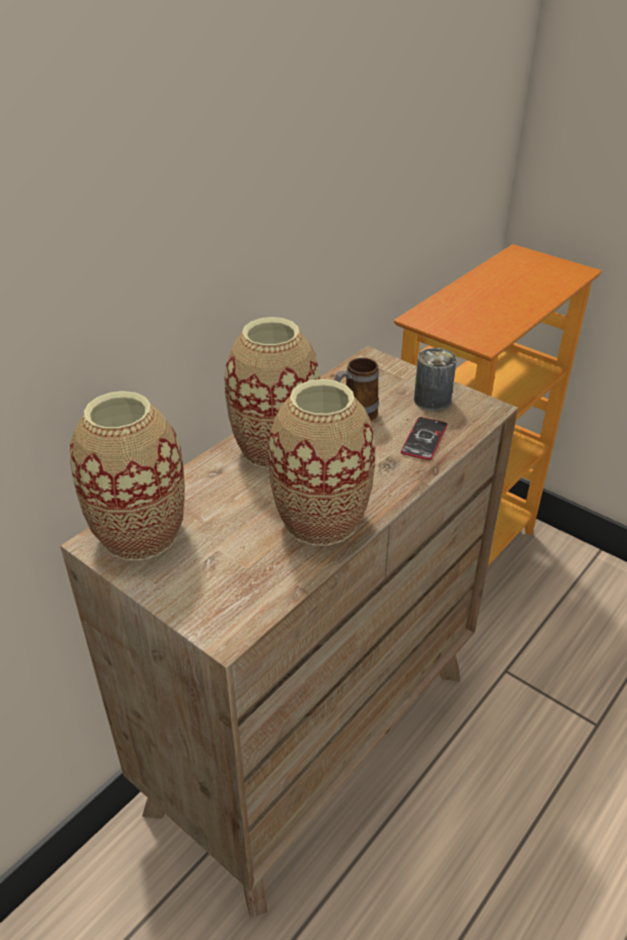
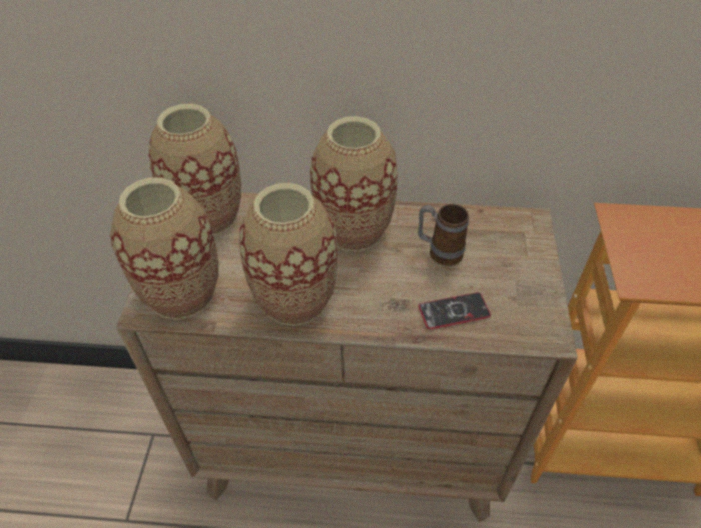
camera: 55 degrees right, 10 degrees up
(231, 595) = (181, 292): none -> vase
(432, 400) = (516, 290): can -> none

